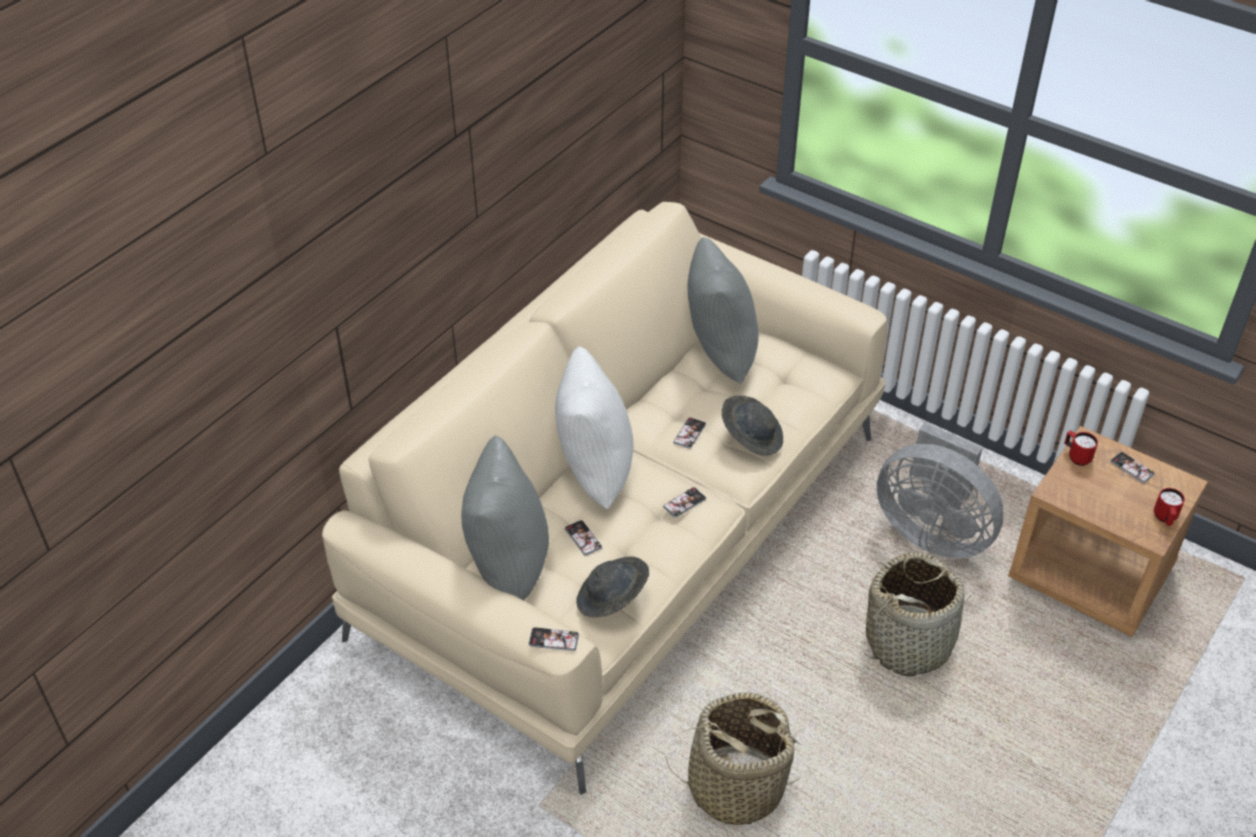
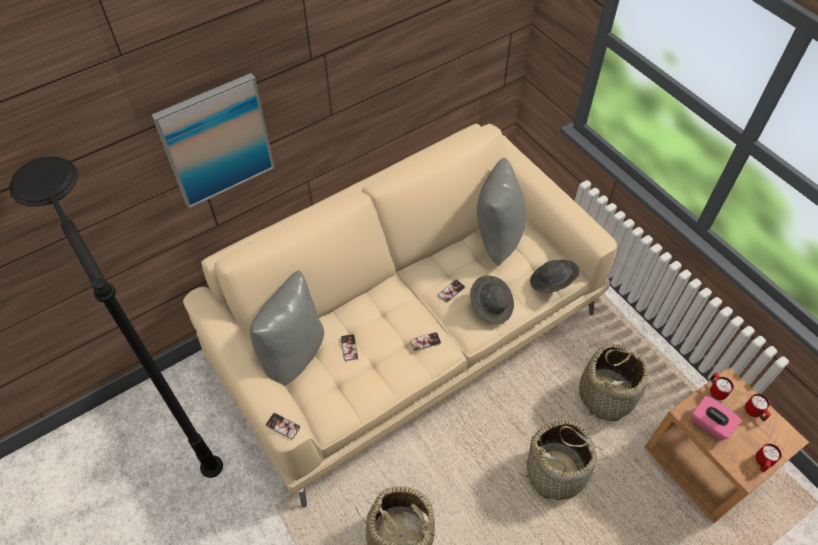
camera: 20 degrees right, 10 degrees up
(338, 731) = (182, 413): none -> black floor lamp
(358, 269) = (216, 141): none -> picture
(592, 472) = (377, 300): white pillow -> none
(612, 599) = (347, 399): grey hat -> grey hat (552, 283)
(932, 531) = (606, 395): grey fan -> basket
(1086, 495) = (710, 424): none -> pink tissue box
(1132, 468) = (754, 413): phone -> red mug

